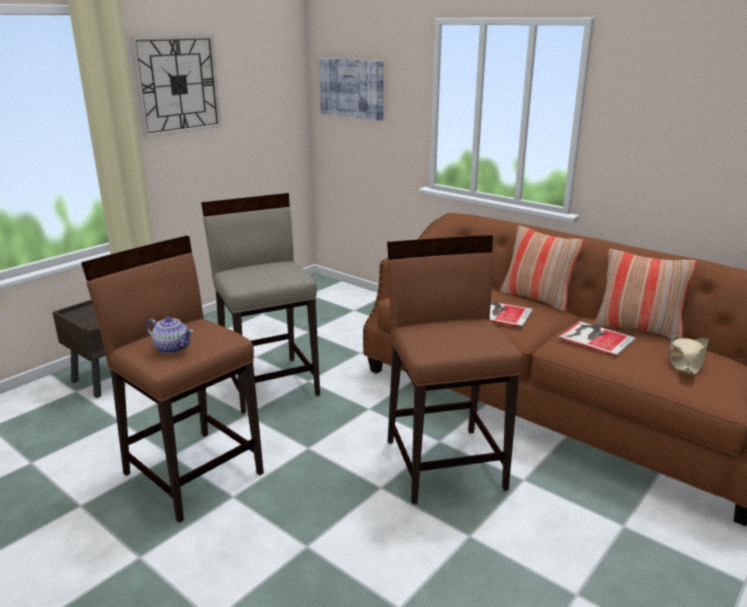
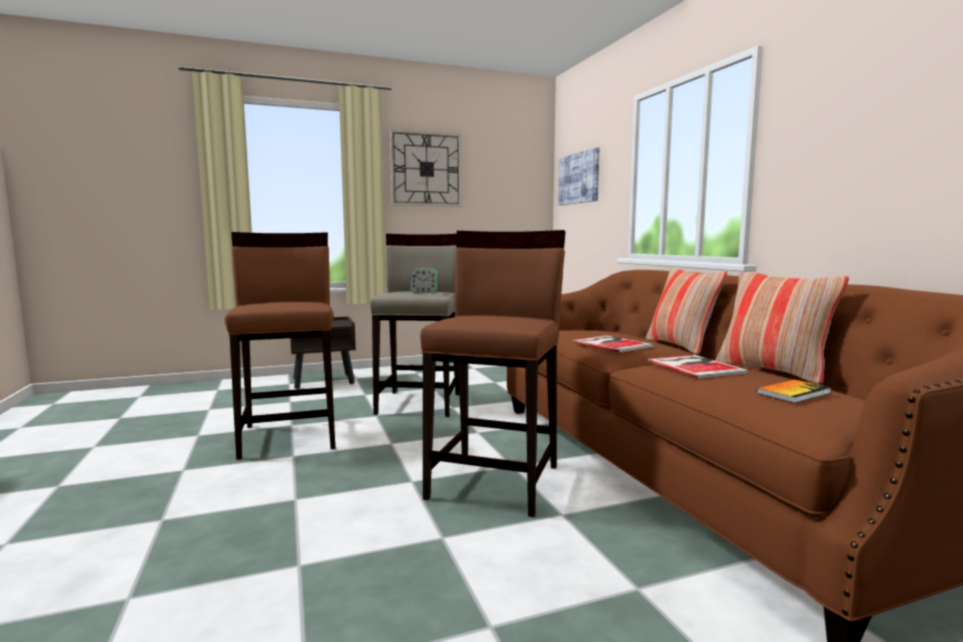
camera: 30 degrees right, 15 degrees down
(173, 348) = (267, 304): teapot -> none
(277, 273) = (424, 292): none -> alarm clock
(685, 361) = (793, 393): beige hat -> book

